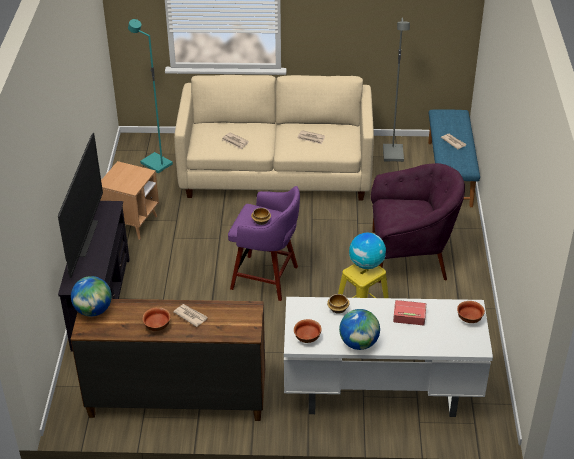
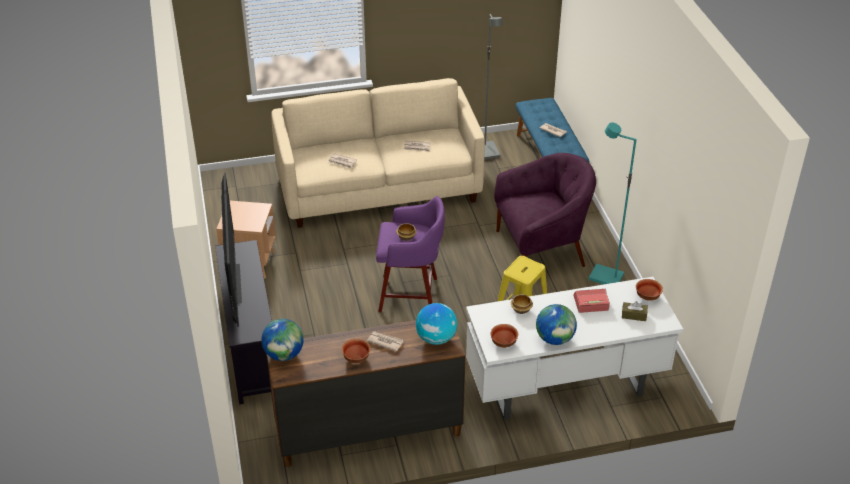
camera: 15 degrees left, 0 degrees up
(155, 164) = (251, 198): turquoise floor lamp -> turquoise floor lamp (605, 278)
(366, 264) = (524, 262): globe -> globe (436, 338)
(447, 335) = (634, 315): none -> brown tissue box

